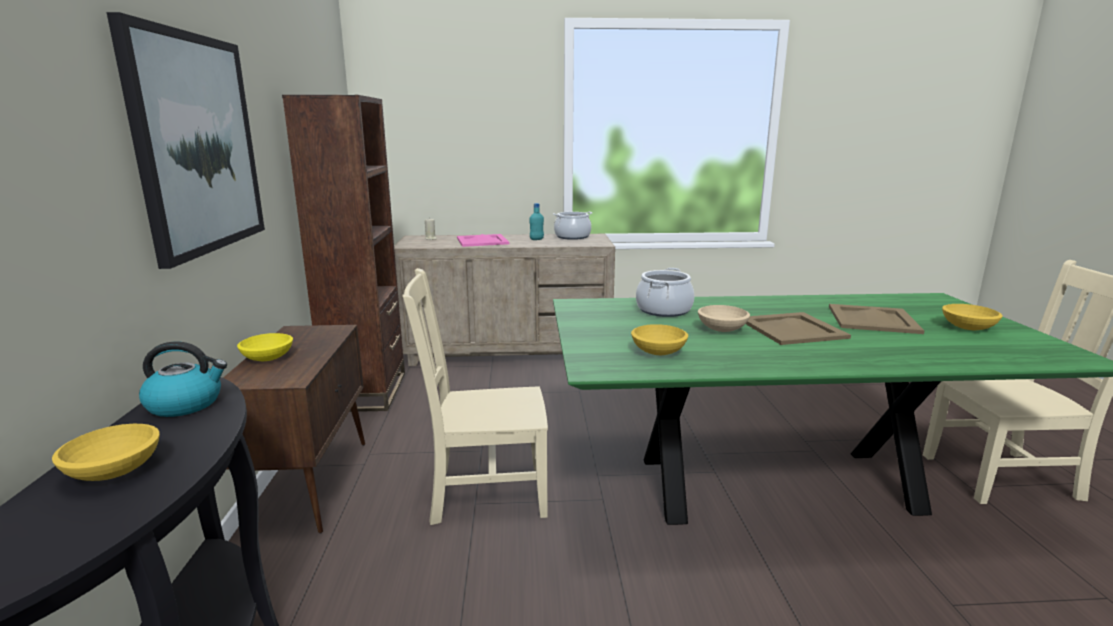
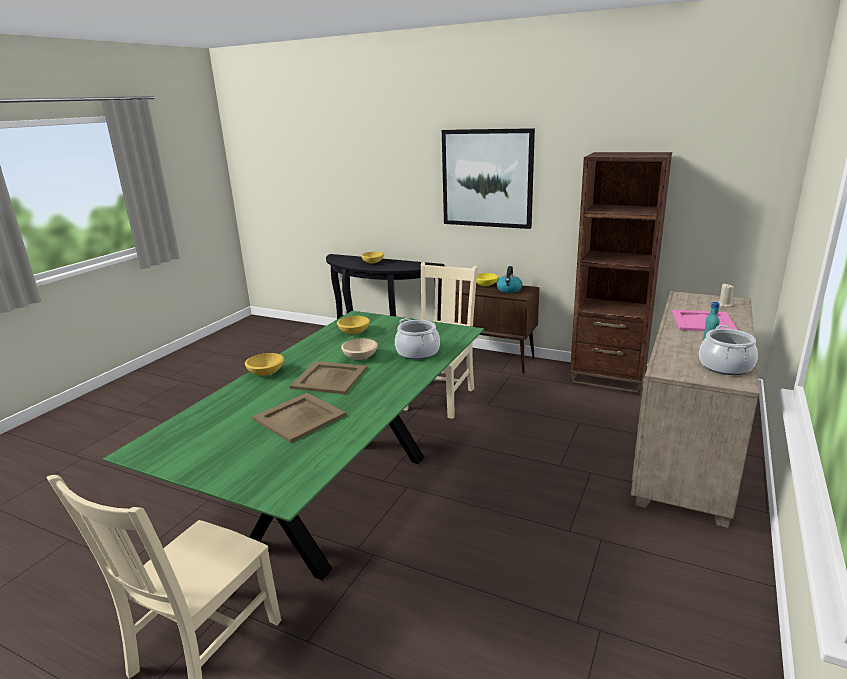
camera: 120 degrees right, 5 degrees up
(186, 404) = (410, 265): kettle -> kettle (509, 290)
(969, 328) = (226, 448): yellow bowl -> yellow bowl (265, 372)

